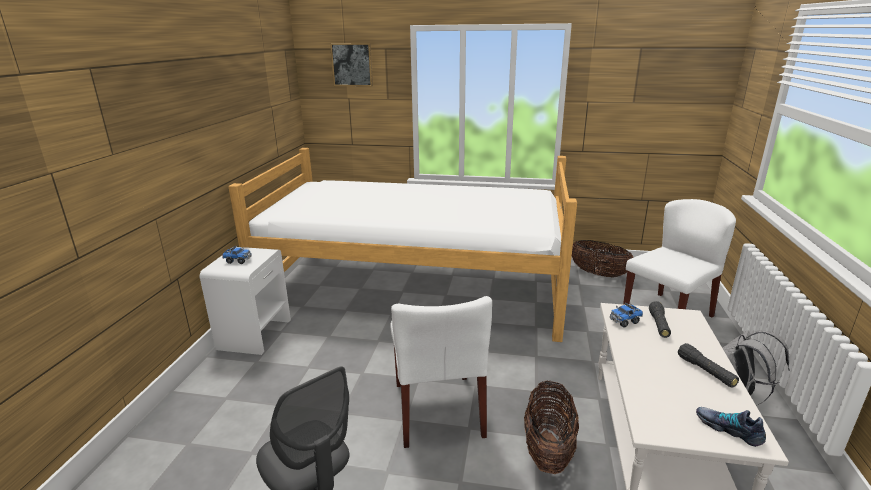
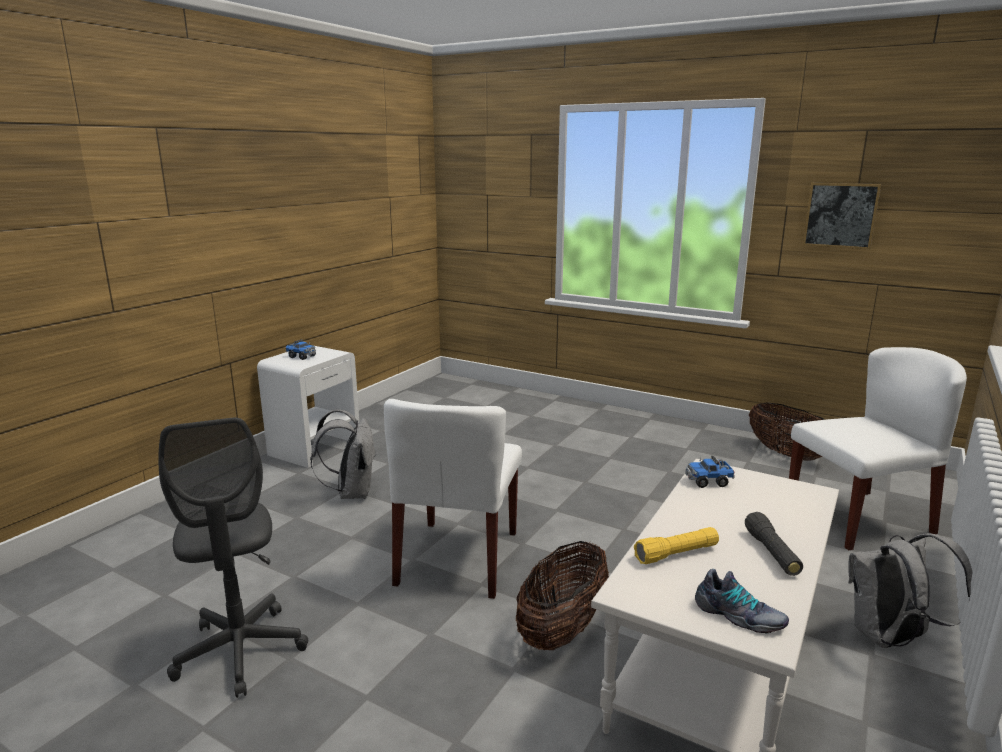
camera: 20 degrees right, 5 degrees down
(315, 370) = (351, 492): none -> grey backpack
(352, 64) = (492, 154): picture -> picture (840, 215)
(415, 287) = (523, 432): bed -> none
(654, 387) = (676, 554): none -> yellow flashlight
(659, 325) = (755, 494): black flashlight -> none
(728, 429) = (738, 616): shoe -> shoe turned 150 degrees clockwise

